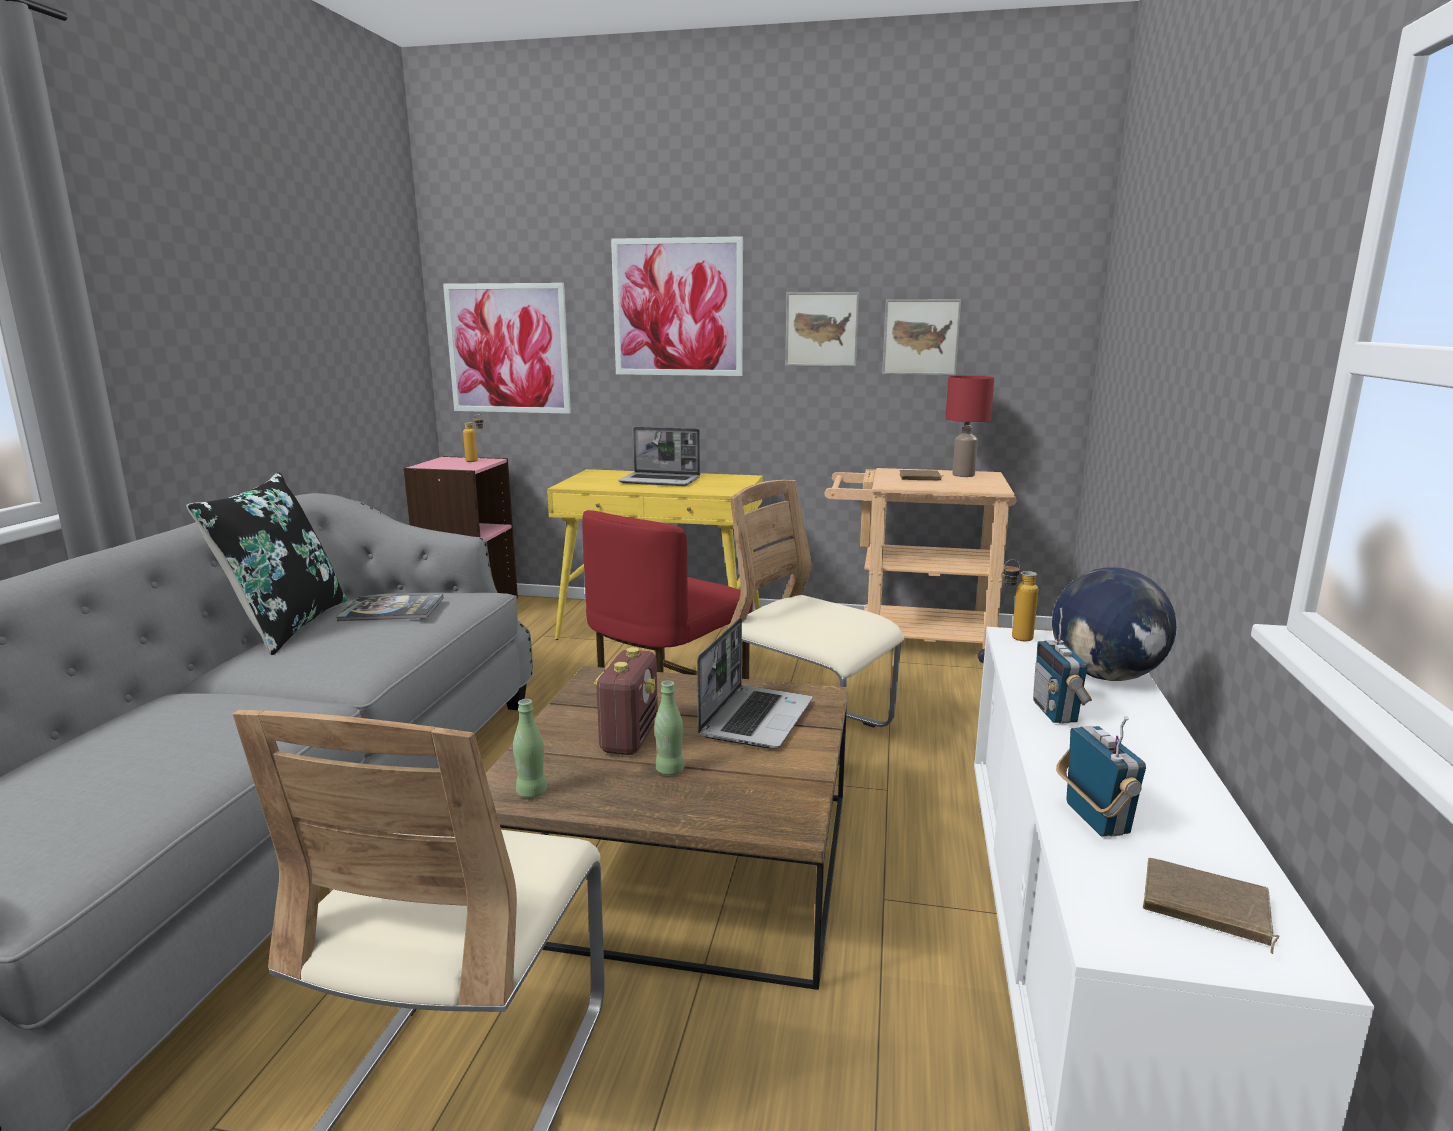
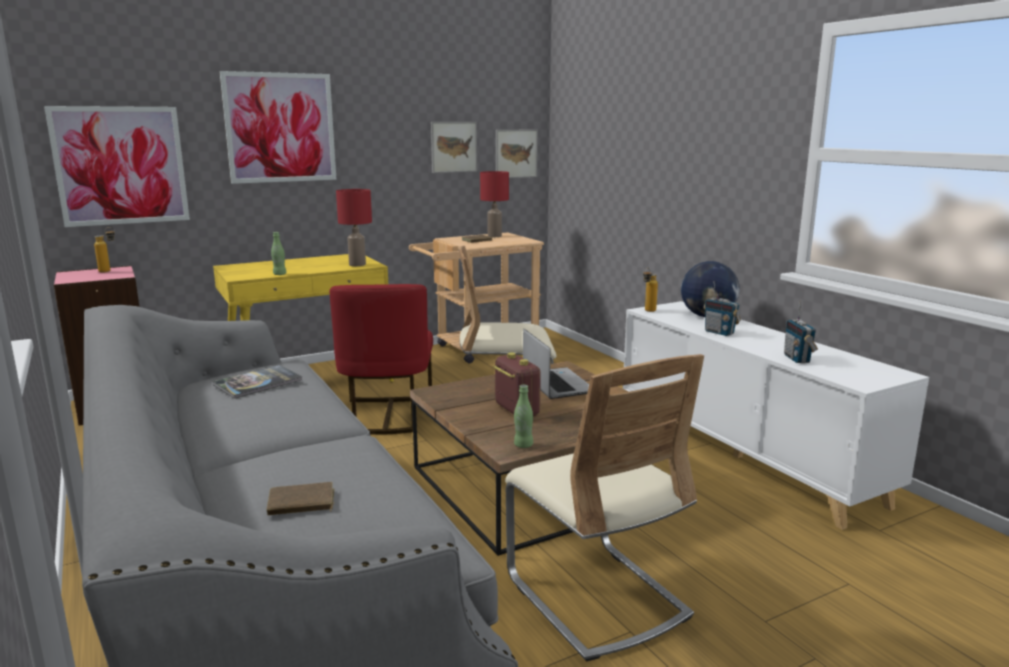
camera: 40 degrees left, 0 degrees up
(286, 626) = (193, 412): black pillow -> none
(661, 481) = (301, 265): laptop -> none
(669, 770) = (565, 415): green bottle -> green bottle (279, 274)
(716, 489) = (357, 264): none -> red table lamp
(821, 329) = (390, 143): picture -> picture (516, 153)
(1095, 819) = (797, 359): radio -> radio turned 135 degrees counterclockwise
(1204, 909) = (864, 370): brown book -> brown book (301, 504)

